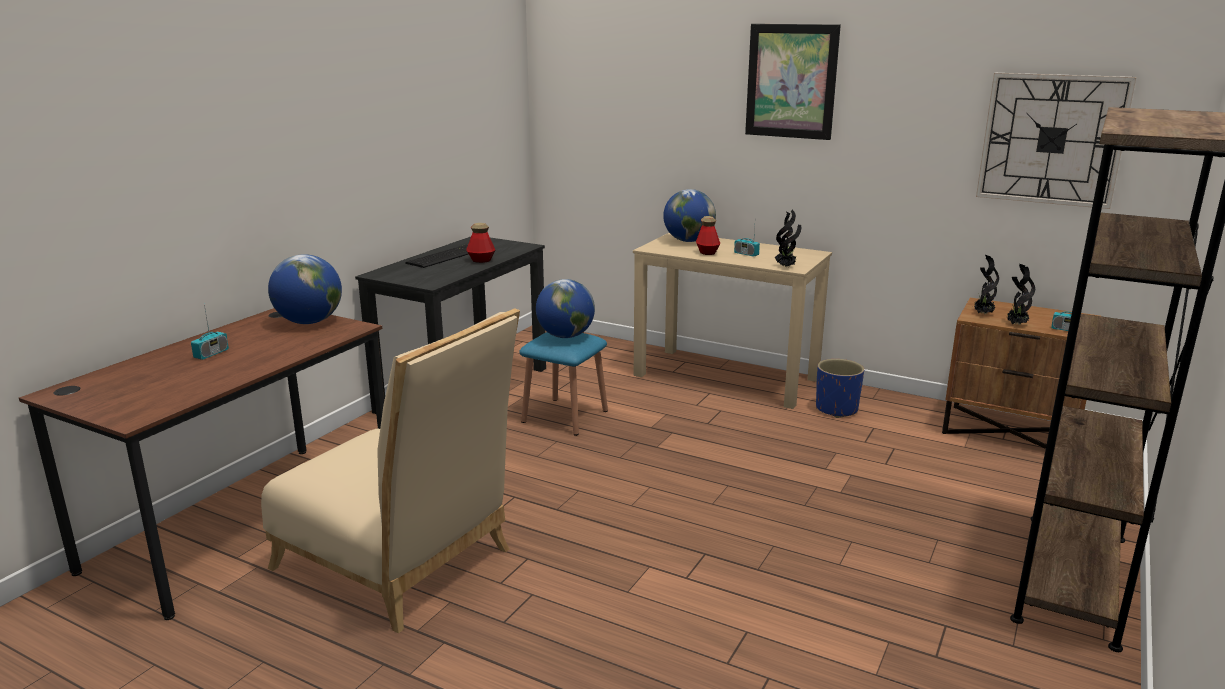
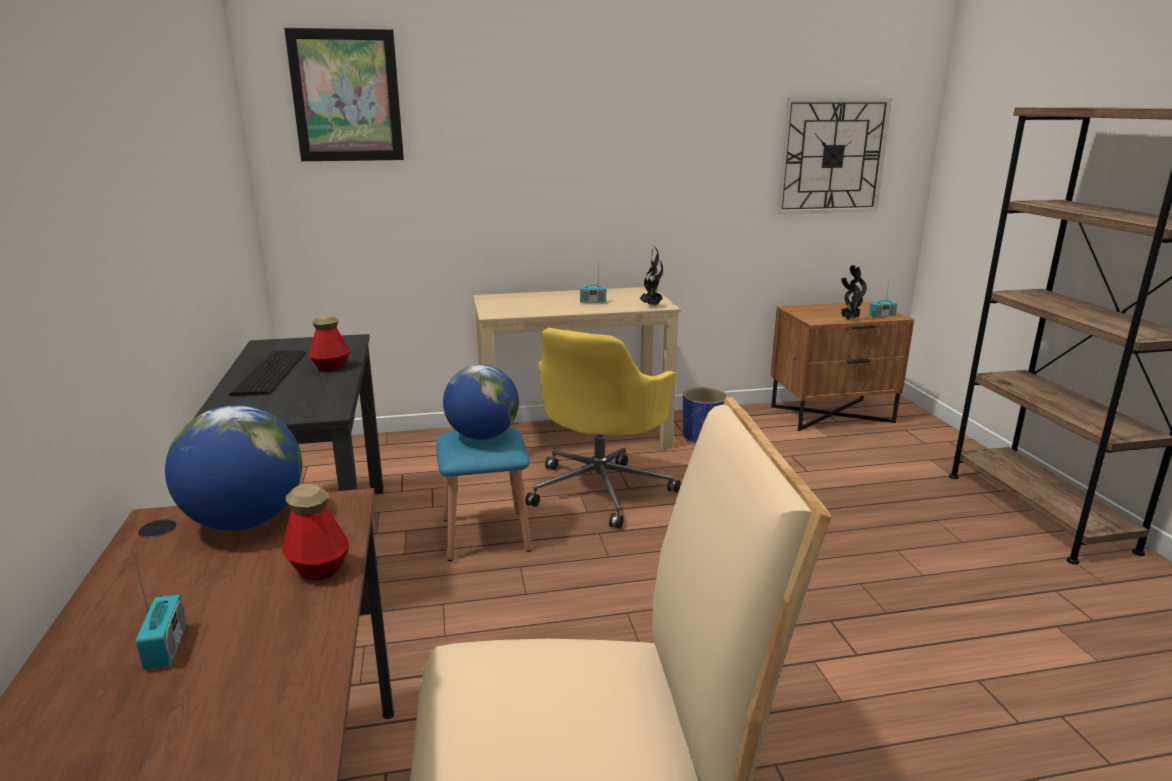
camera: 40 degrees left, 0 degrees up
(685, 417) = (601, 489): none -> yellow office chair
(688, 241) = (512, 300): globe -> none
(707, 252) = (556, 307): bottle -> bottle (318, 569)
(791, 81) = (599, 114): picture -> picture (346, 96)
(982, 314) = (813, 316): potted plant -> none

